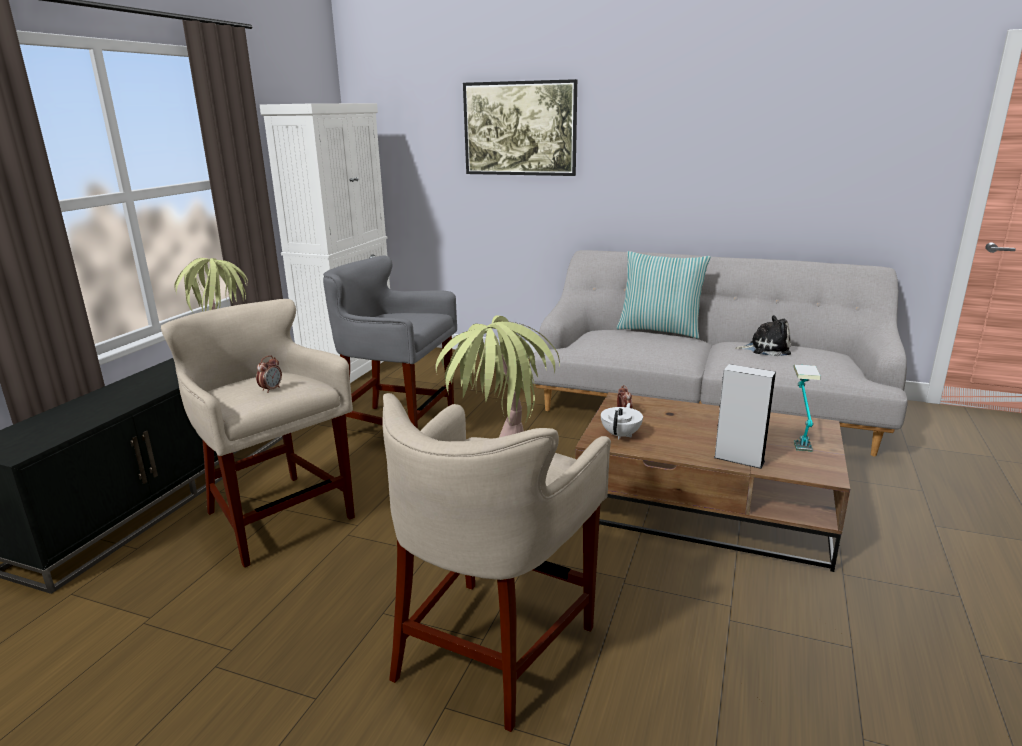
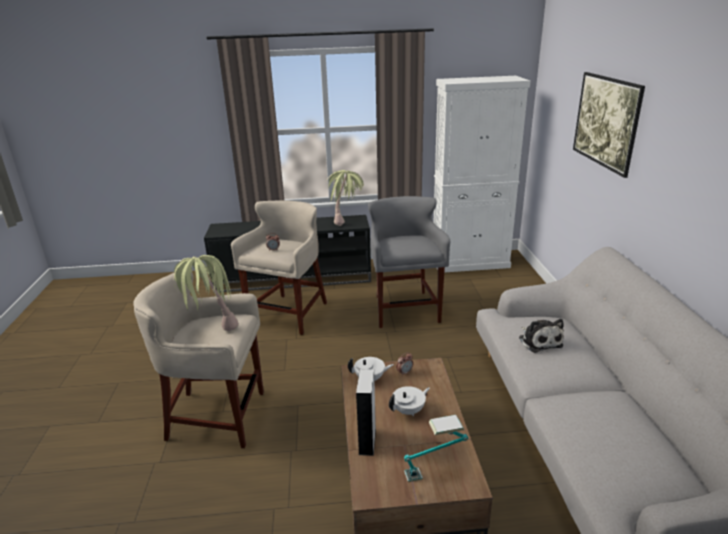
camera: 65 degrees right, 5 degrees up
(659, 330) = (595, 349): pillow -> none
(696, 427) = (409, 411): none -> white teapot
(766, 348) = (618, 421): plush toy -> plush toy (539, 341)

